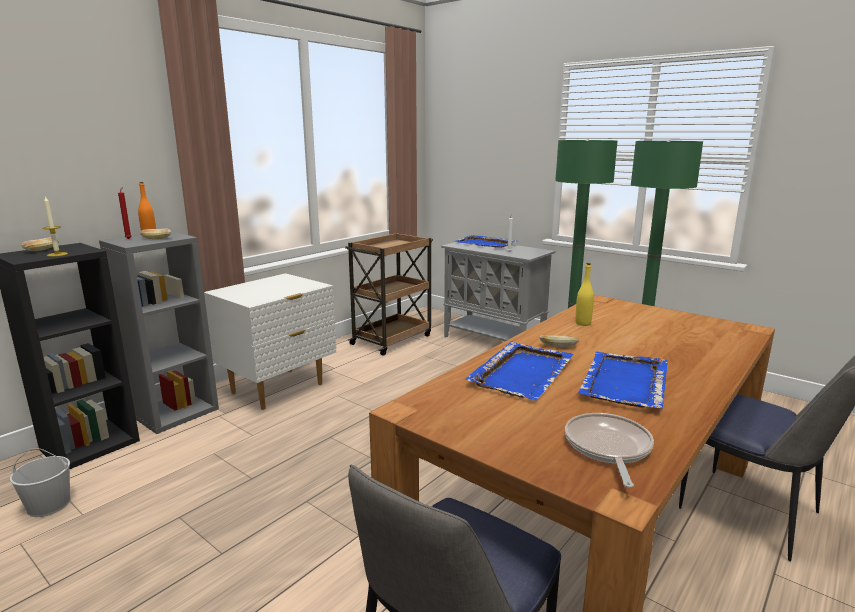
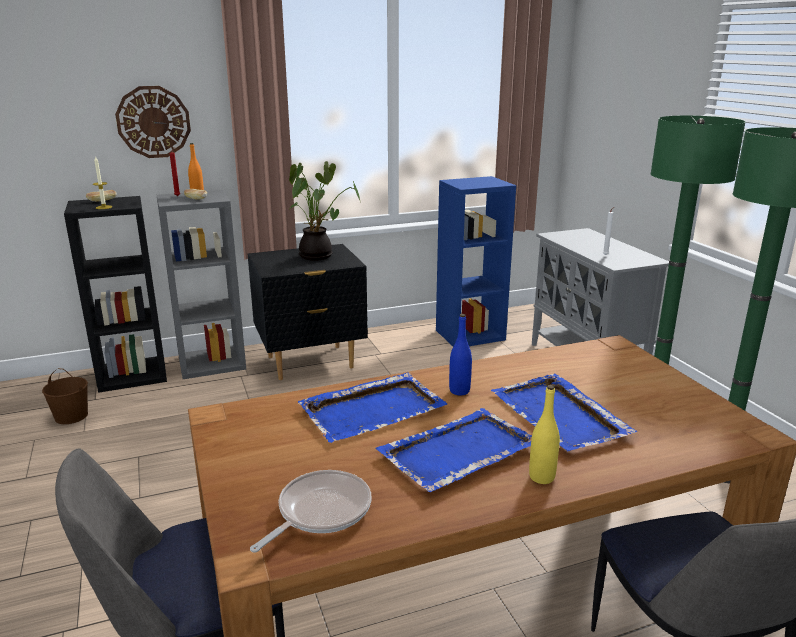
camera: 30 degrees right, 5 degrees up
(48, 505) = (70, 416): white bucket -> brown bucket
(90, 162) = (153, 122): none -> wall clock
(278, 284) = (319, 256): none -> potted plant
(278, 389) = (310, 363): white nightstand -> black nightstand
(392, 339) = (470, 334): brown cart -> blue bookcase
(486, 244) = (594, 239): blue tray -> blue tray (560, 416)
(558, 346) = (459, 391): bread -> blue bottle
(583, 323) = (536, 370): yellow bottle -> yellow bottle (541, 477)

